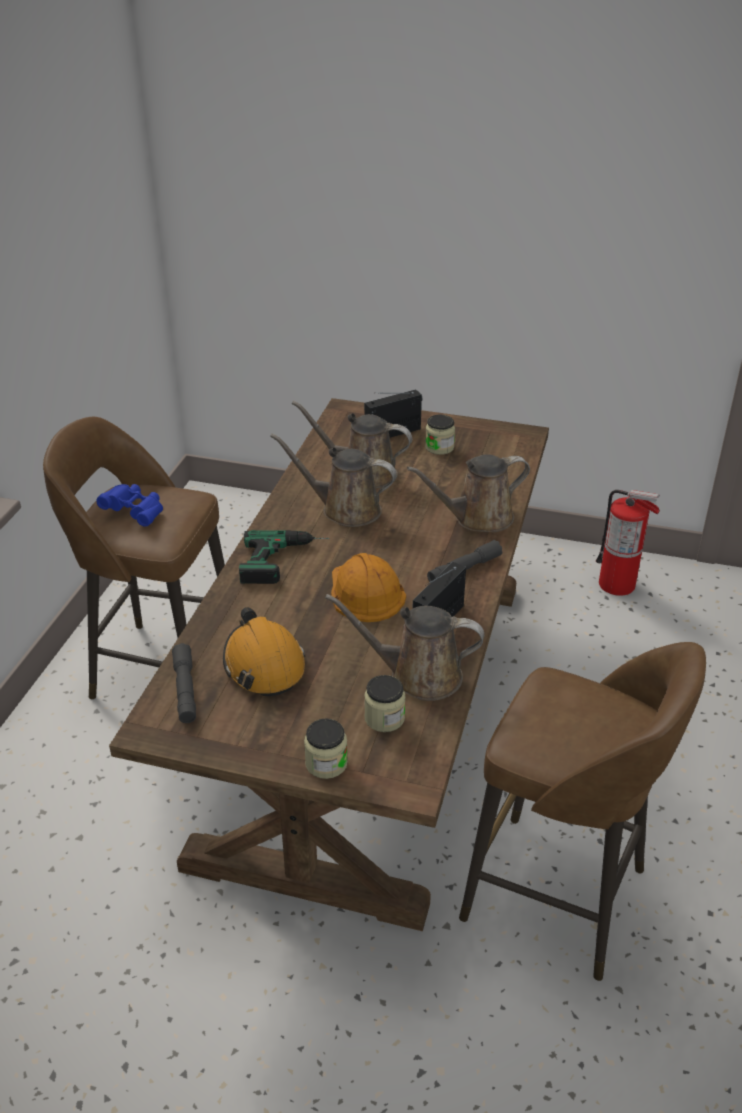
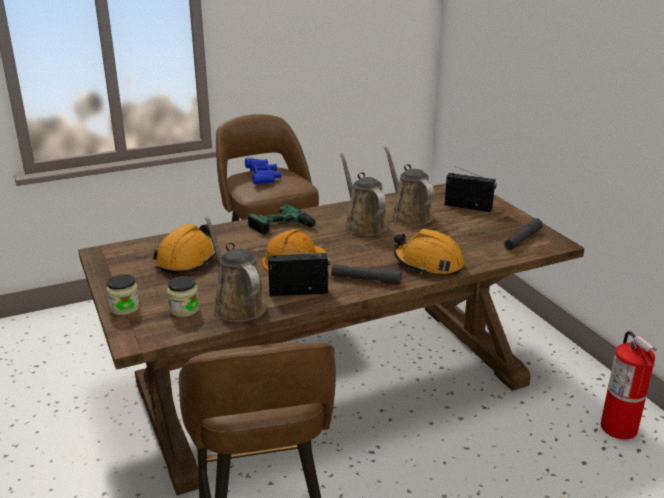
camera: 50 degrees right, 10 degrees down
(185, 689) = (141, 248): grey flashlight -> grey flashlight (522, 239)
(439, 447) = (482, 224): jar -> none
(477, 518) = (428, 263): brown watering can -> orange hard hat

